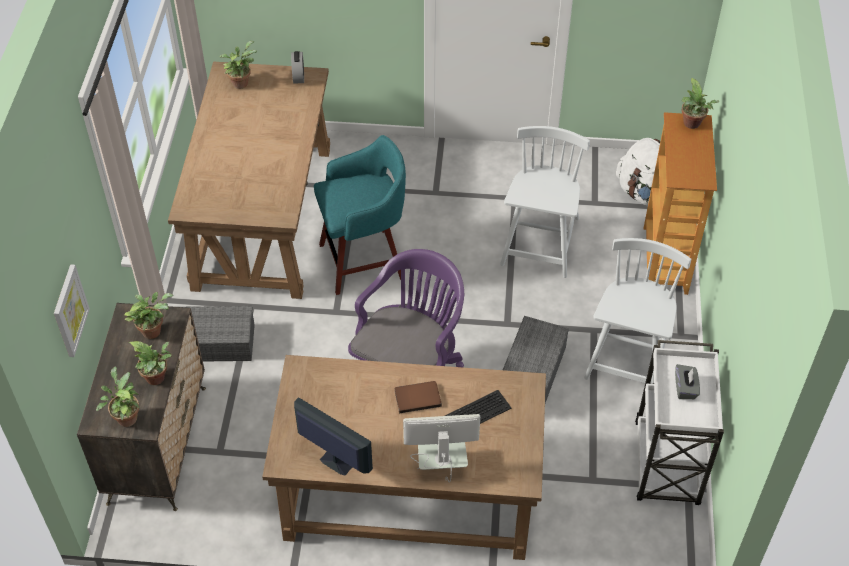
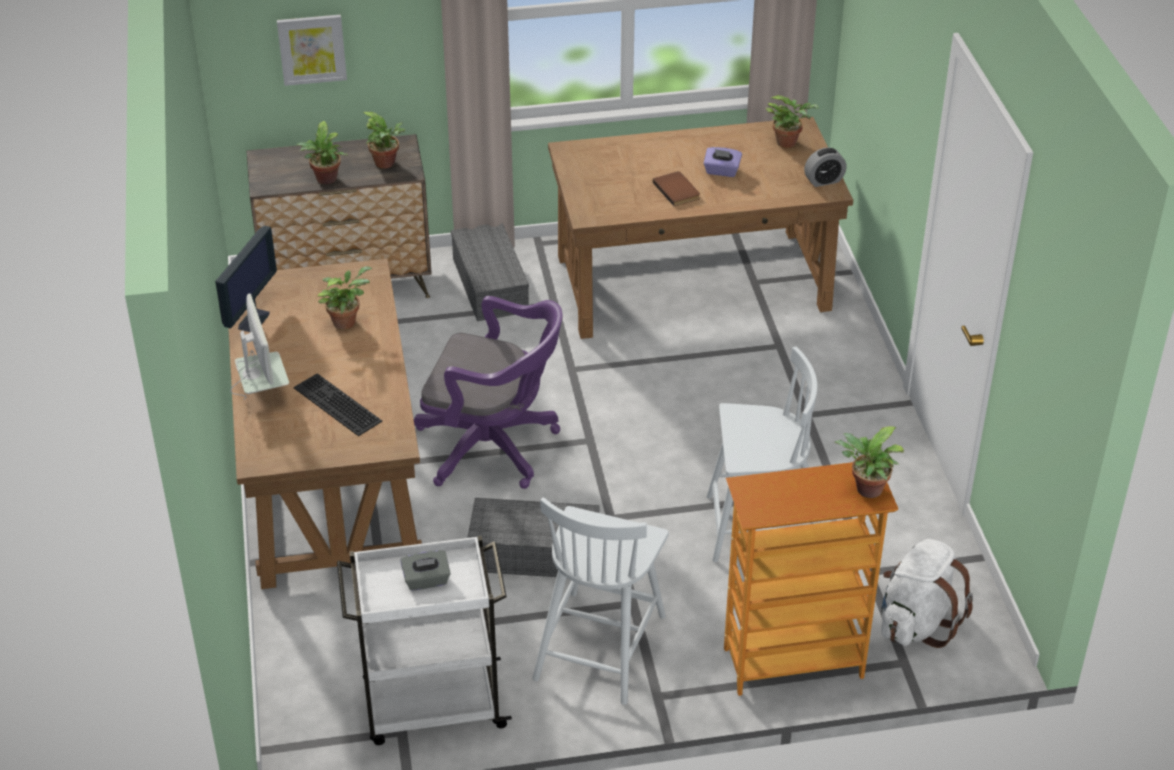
camera: 75 degrees right, 10 degrees down
(125, 417) = (273, 172): potted plant -> potted plant (346, 321)
(260, 127) = (721, 171): none -> purple tissue box
(364, 261) = (661, 376): turquoise stool -> none
(417, 397) = (355, 361): brown book -> brown book (678, 190)
(629, 356) = (600, 645): white chair -> white chair turned 105 degrees clockwise

